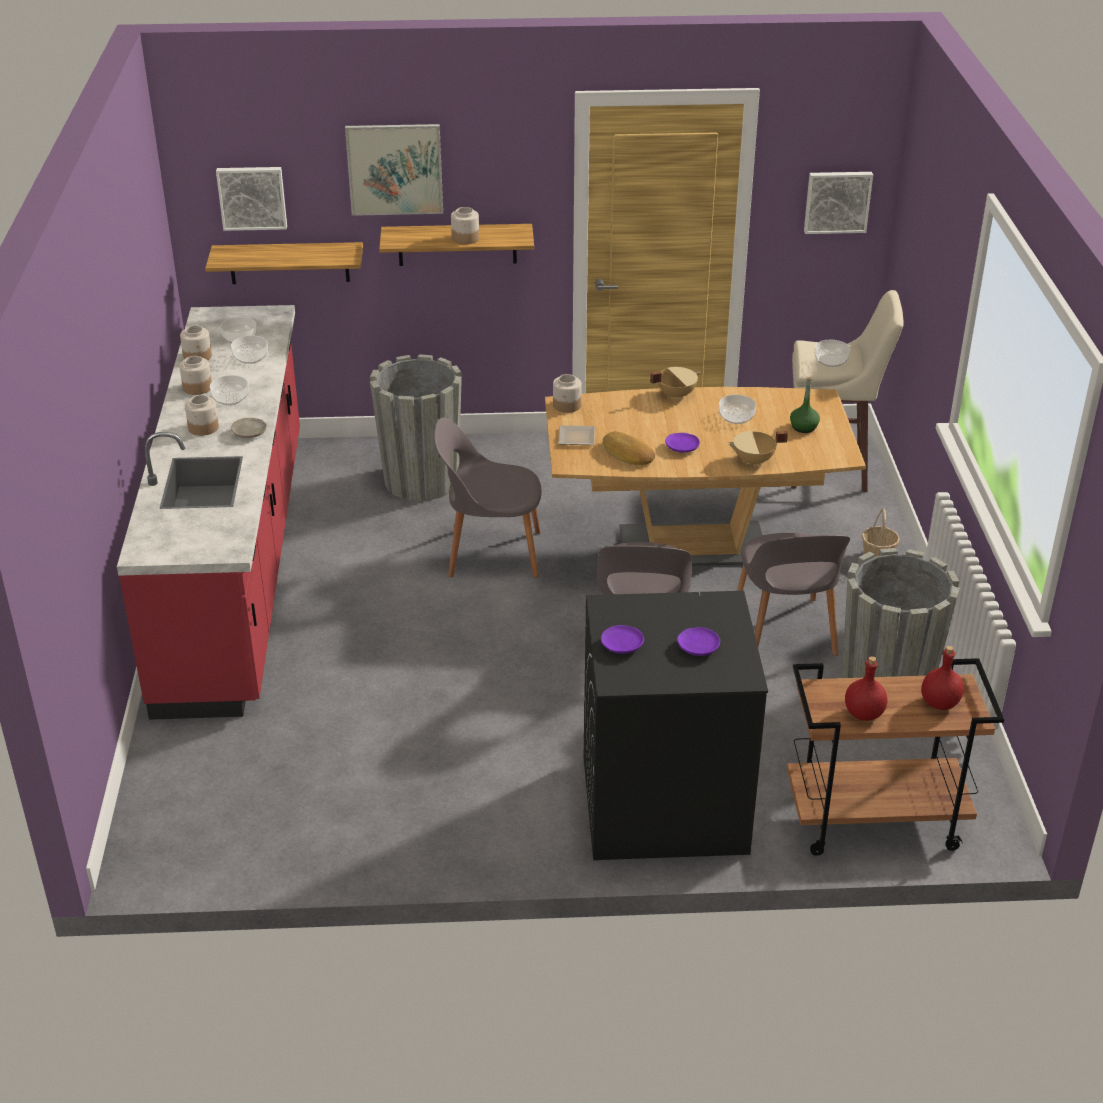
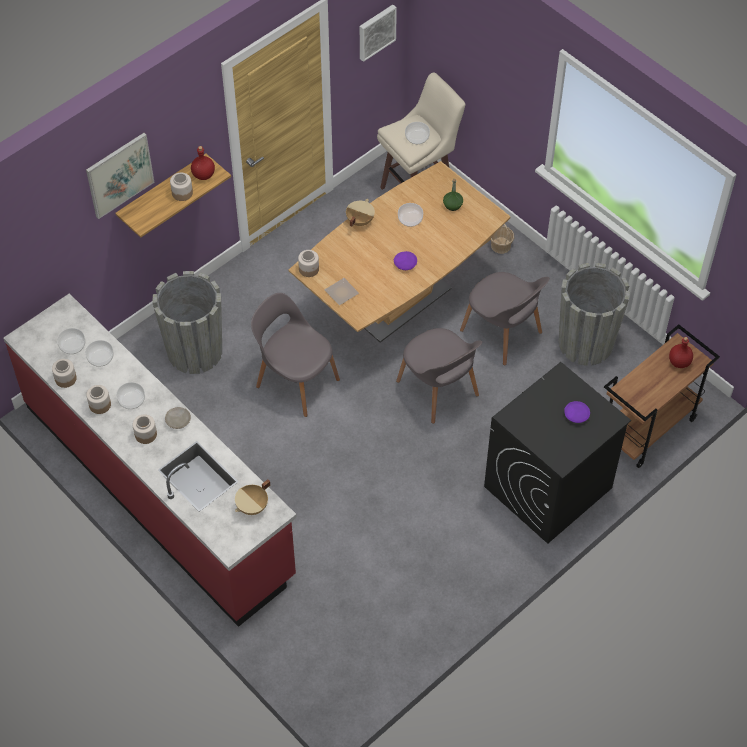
camera: 40 degrees left, 20 degrees up
(252, 197) = (32, 247): picture -> none
(289, 263) = (60, 270): shelf -> none
(491, 553) = (296, 381): grey chair -> grey chair turned 75 degrees clockwise
(621, 645) = (541, 438): purple plate -> none
(627, 454) = (381, 288): bread -> none
(754, 461) = (452, 250): beige cooking pot -> beige cooking pot (253, 507)
(864, 714) = (654, 392): red bottle -> red bottle (204, 175)

